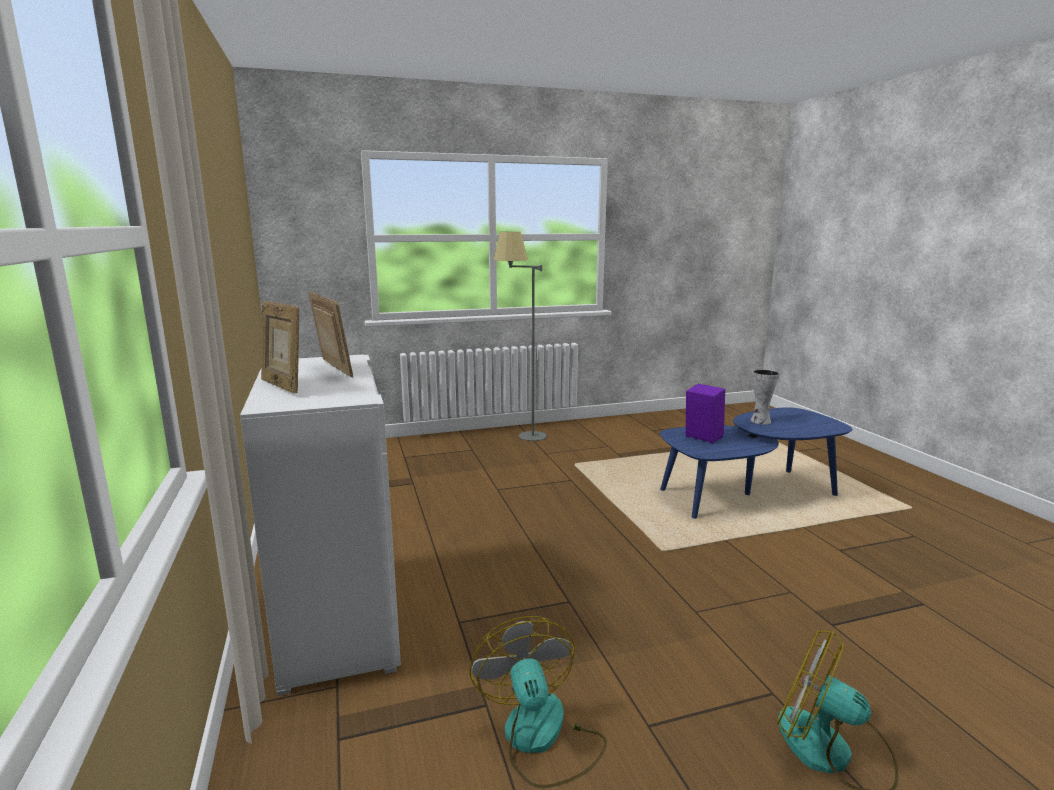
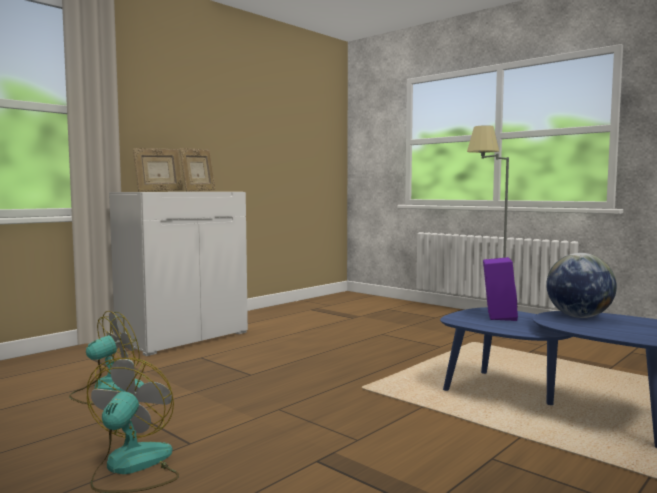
camera: 60 degrees right, 10 degrees down
(283, 386) = (159, 191): picture frame -> picture frame turned 150 degrees counterclockwise
(759, 421) = (579, 316): vase -> globe

